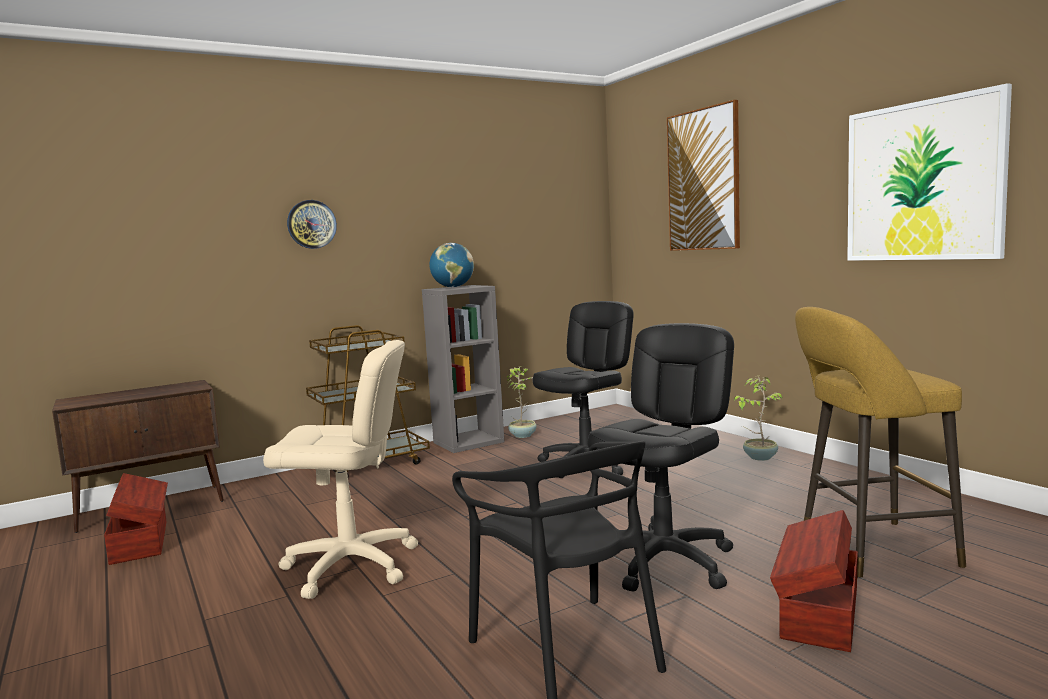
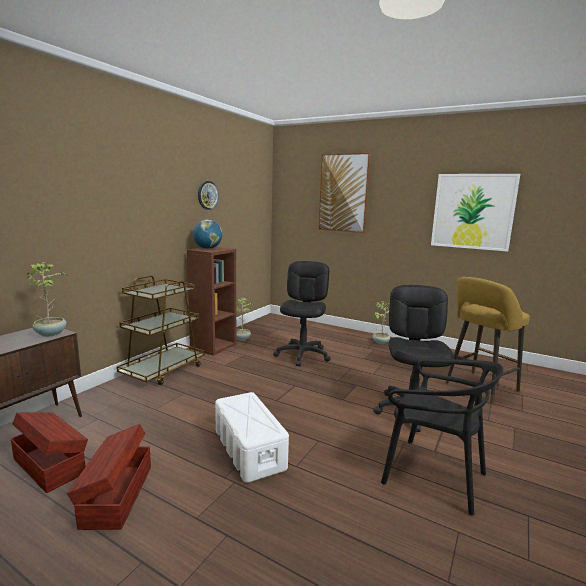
camera: 30 degrees left, 5 degrees up
(188, 388) = (51, 333): none -> potted plant
(311, 224) = (122, 202): wall clock -> wall clock (207, 195)
(351, 566) = (249, 449): beige office chair -> white storage box
(468, 442) = (213, 346): grey bookcase -> brown bookcase
(817, 611) = (499, 425): brown storage box -> brown storage box (116, 496)

